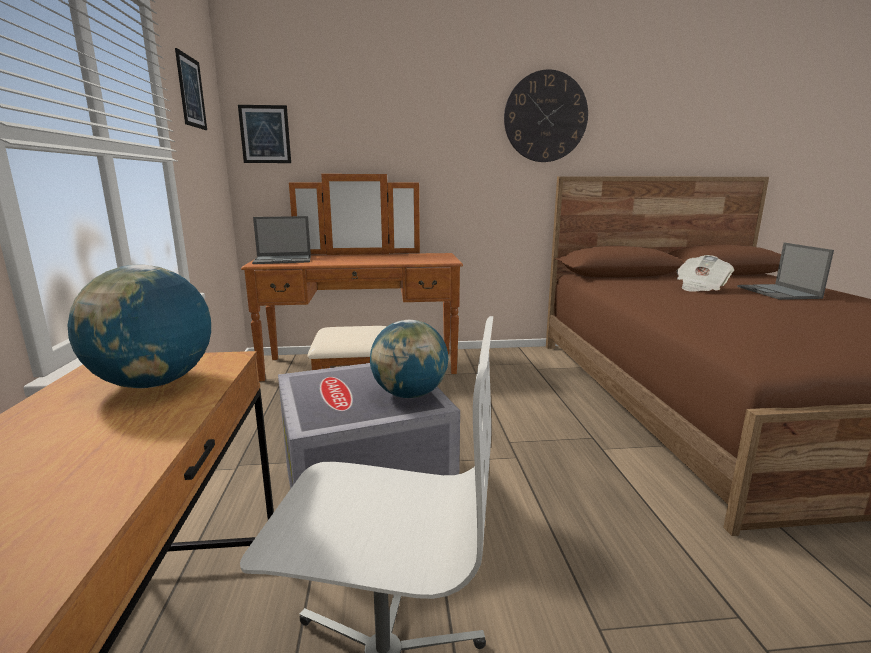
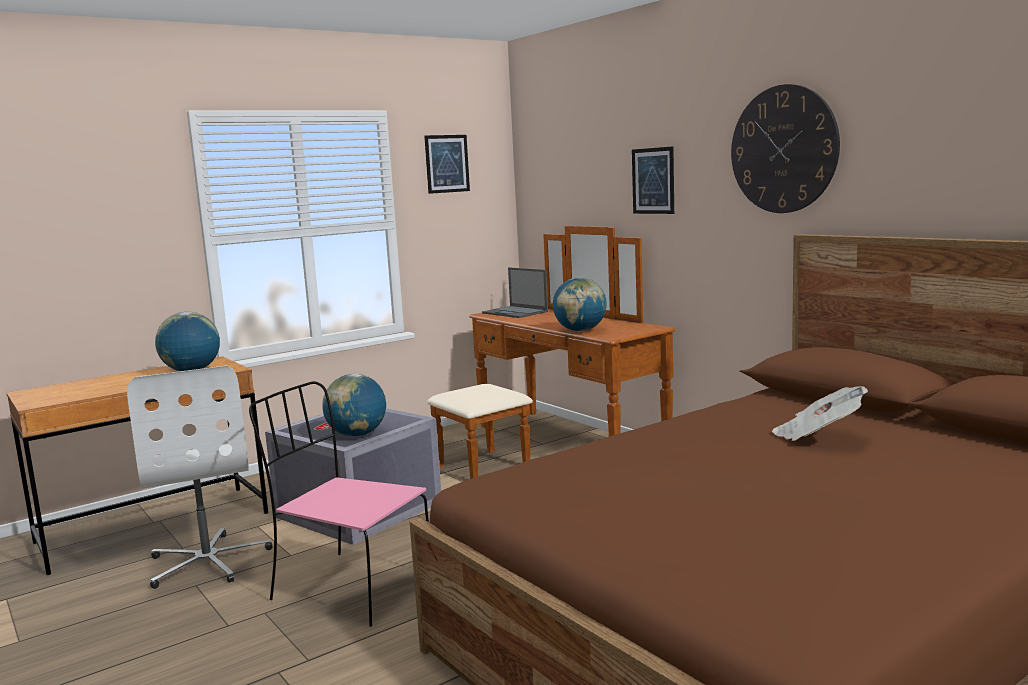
camera: 60 degrees right, 5 degrees down
(265, 134) = (537, 185): picture -> picture (653, 181)
(409, 261) = (580, 330): none -> globe
(568, 543) = (350, 587): none -> pink chair
(778, 292) = (895, 474): laptop -> none

